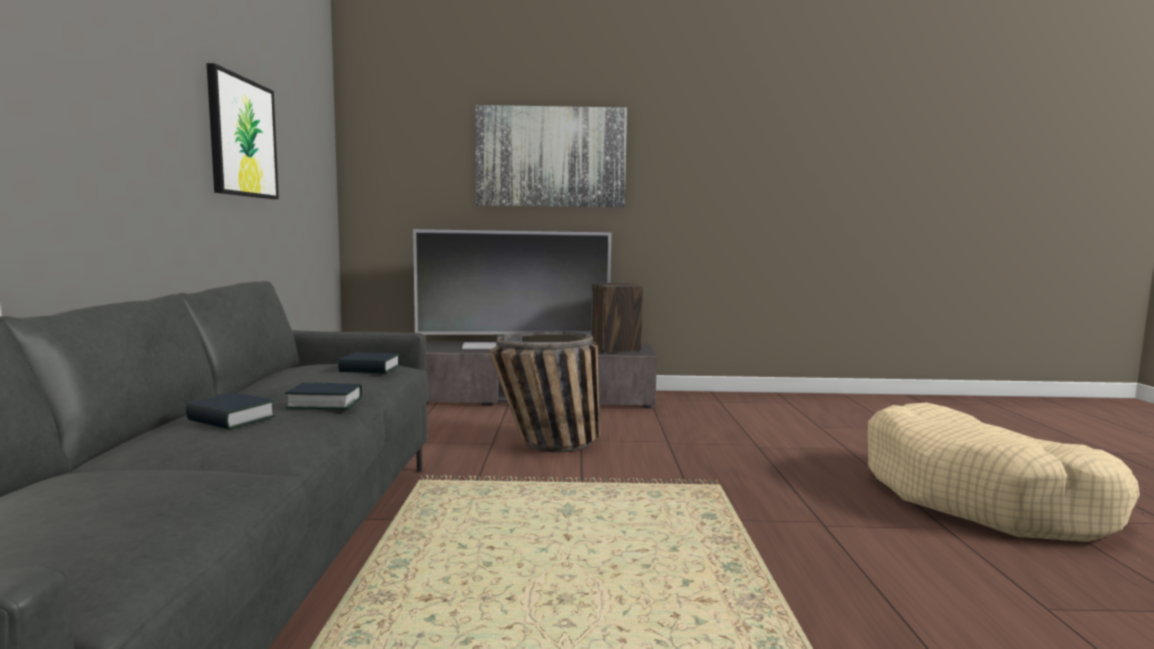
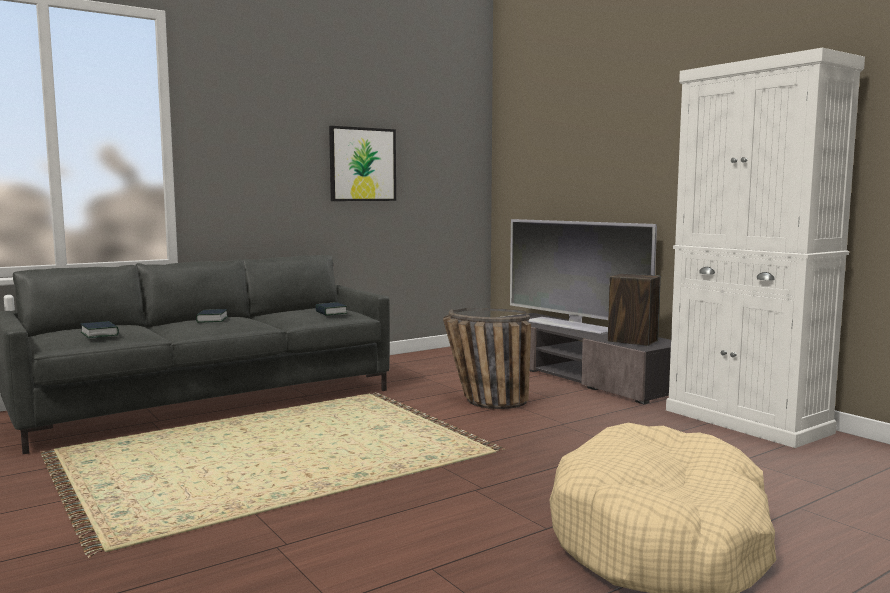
camera: 55 degrees right, 0 degrees up
(325, 403) = (253, 321): book -> book (99, 334)
(551, 157) = (618, 151): picture -> none
(735, 401) = (746, 421): none -> white cabinet

